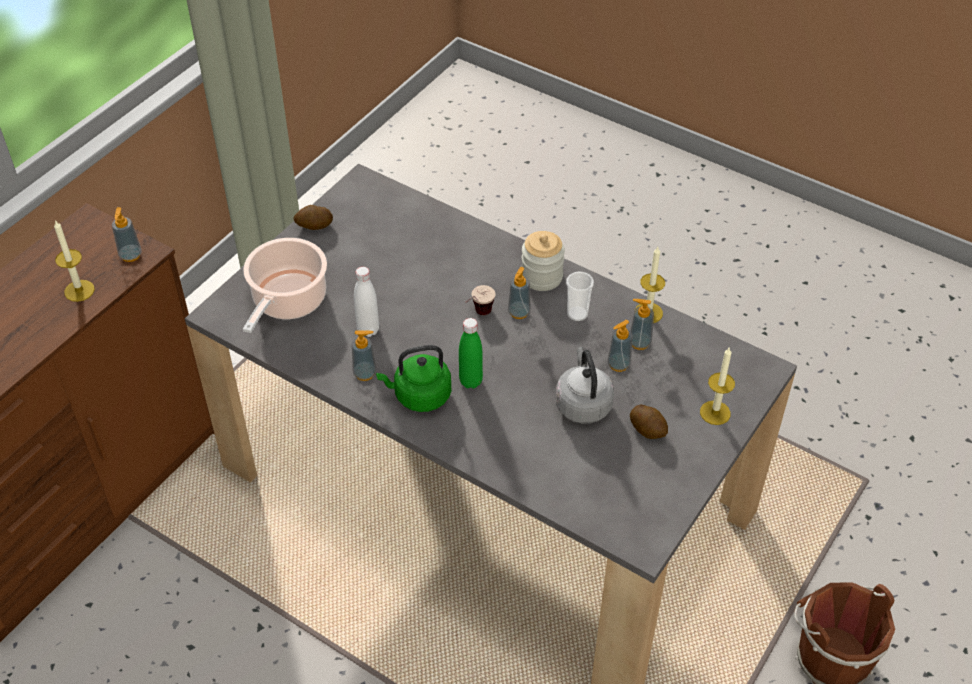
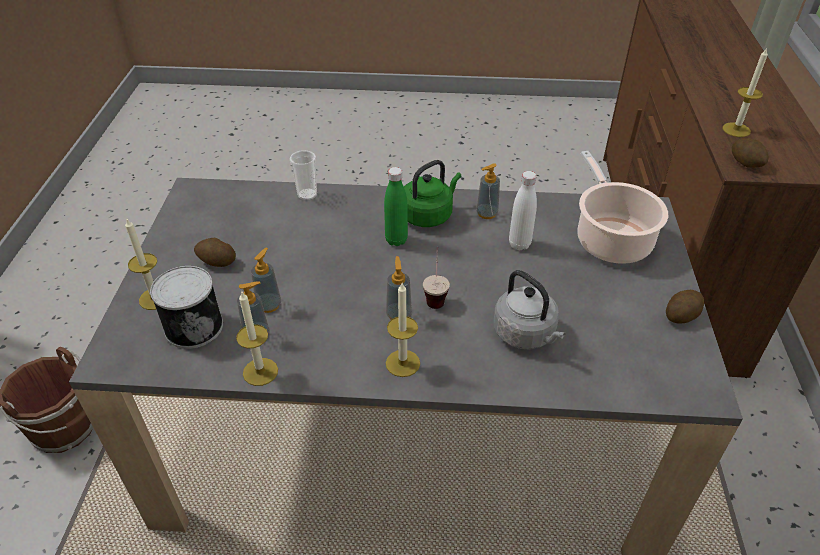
camera: 150 degrees right, 5 degrees down
(130, 255) = (746, 163): soap dispenser -> potato
(541, 277) = (402, 363): jar -> candle
(577, 314) = (338, 338): cup -> cup (307, 195)
(582, 403) = (286, 260): grey kettle -> grey kettle (526, 335)
(688, 371) = (194, 326): none -> can

